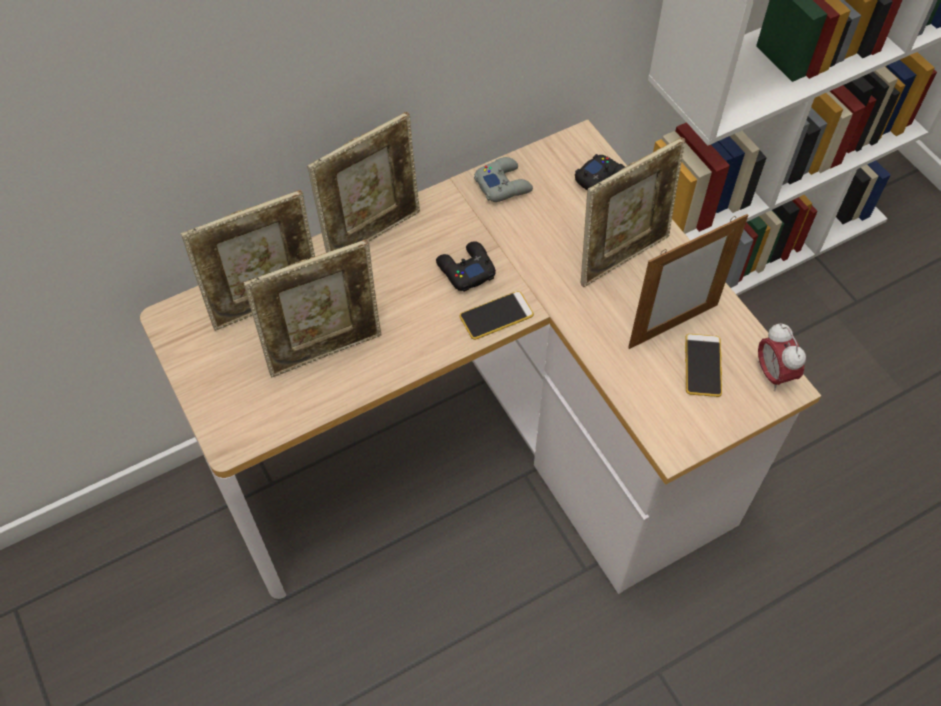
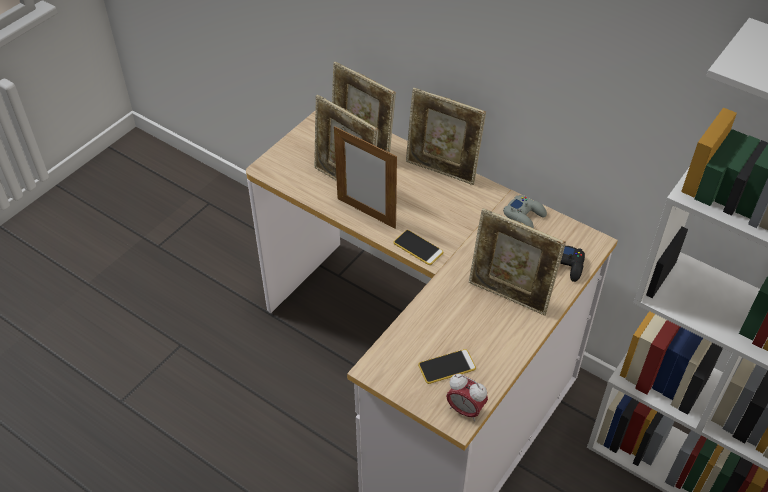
camera: 65 degrees right, 10 degrees down
(465, 270) = (443, 221): black game controller -> none
(673, 326) = (469, 340): picture frame -> picture frame (366, 213)
(773, 374) = (465, 410): alarm clock -> alarm clock turned 105 degrees counterclockwise

